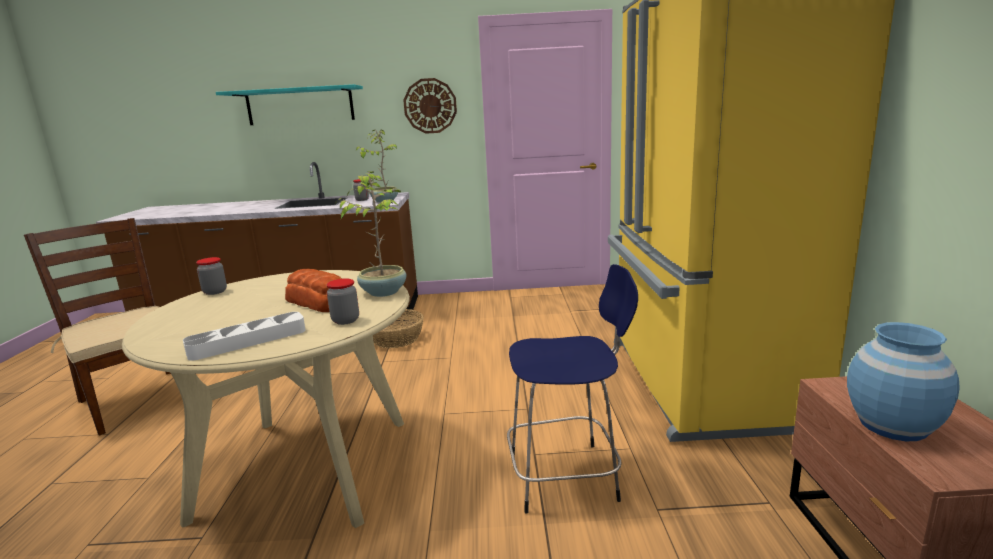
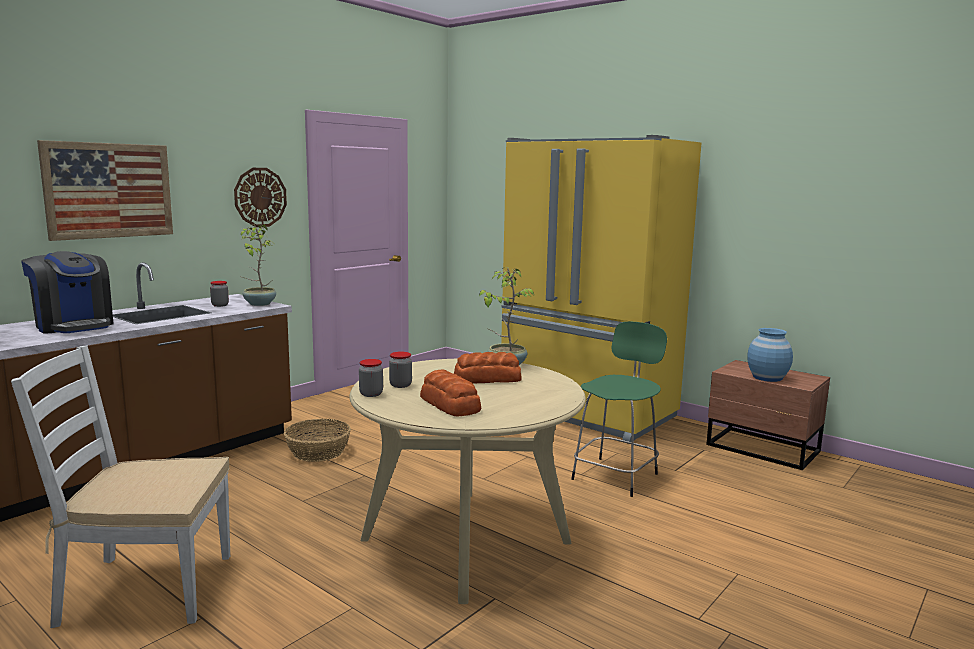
camera: 50 degrees left, 5 degrees down
(138, 399) = (145, 589): brown chair -> white chair
(206, 319) = (450, 405): none -> bread
(248, 341) = (535, 403): white tray -> none
(249, 206) = (74, 326): none -> coffee machine
(300, 106) = (109, 190): turquoise shelf -> picture
(345, 320) = (547, 381): jar -> jar (400, 385)
(567, 476) = (616, 475): blue stool -> green stool

